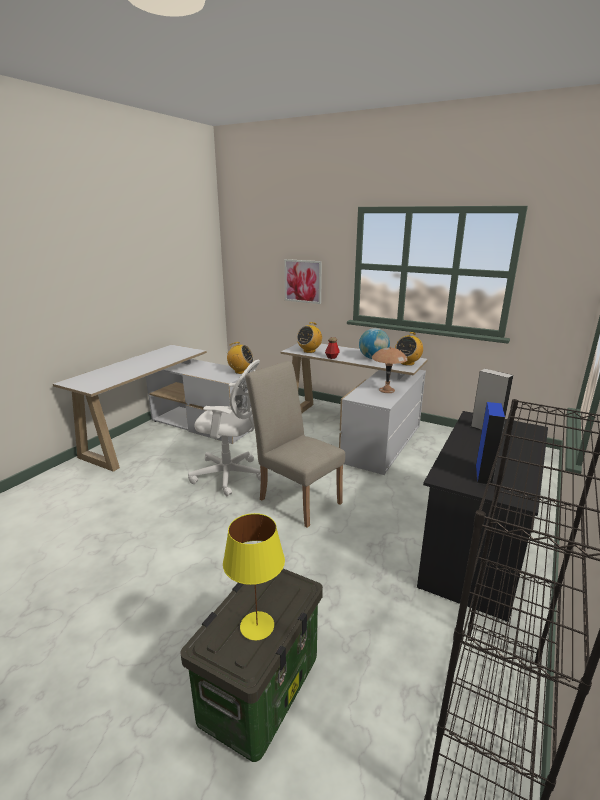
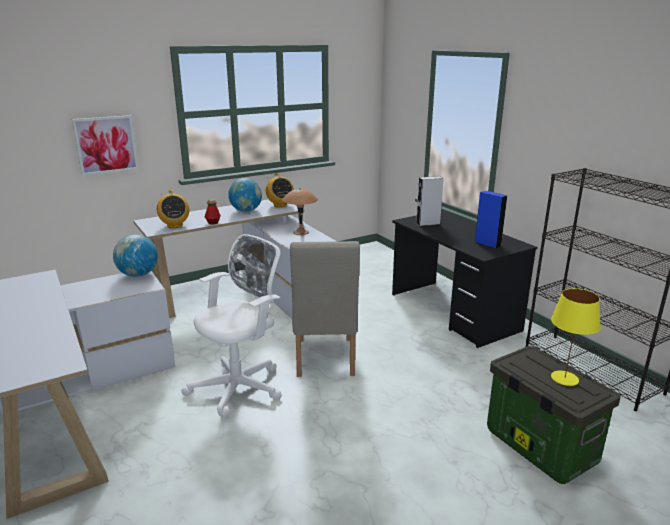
camera: 60 degrees left, 0 degrees up
(240, 371) = (138, 275): radio -> globe
(296, 498) = (324, 360): beige chair -> beige chair turned 75 degrees counterclockwise

